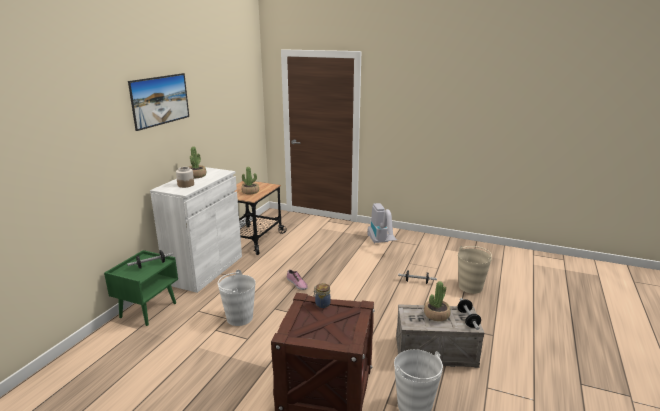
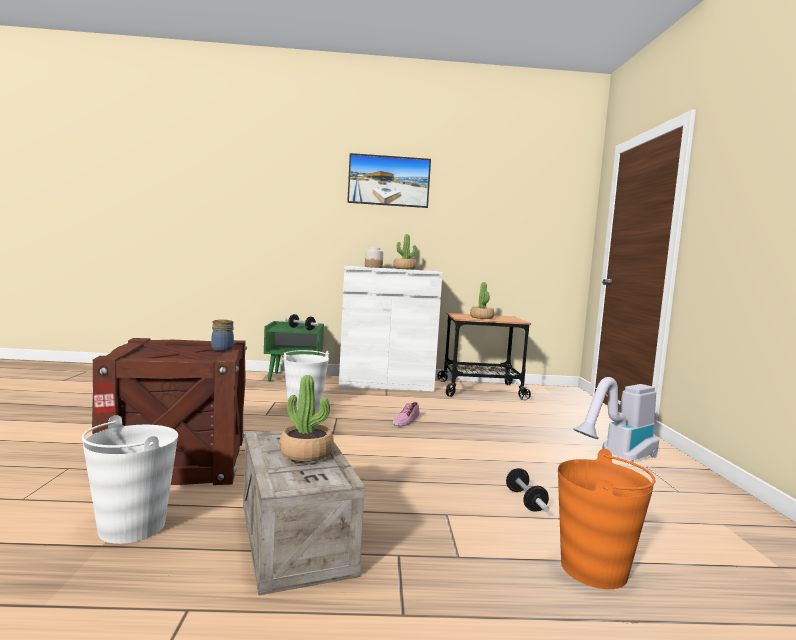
camera: 65 degrees right, 15 degrees down
(468, 319) = (305, 480): dumbbell -> none
(470, 287) = (594, 569): beige bucket -> orange bucket

